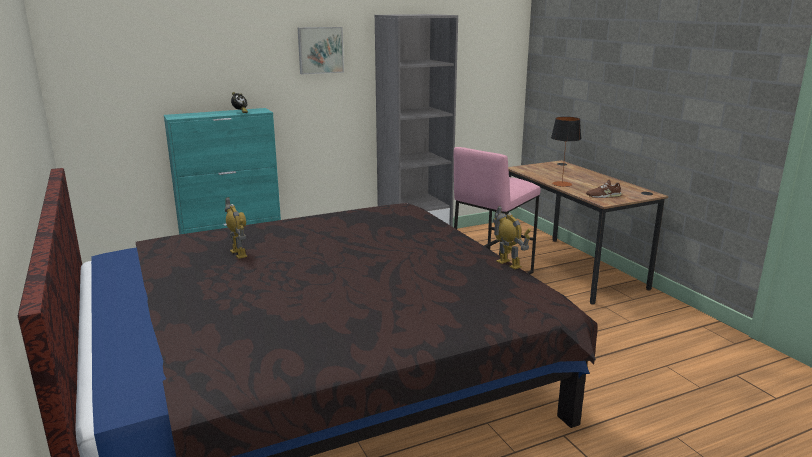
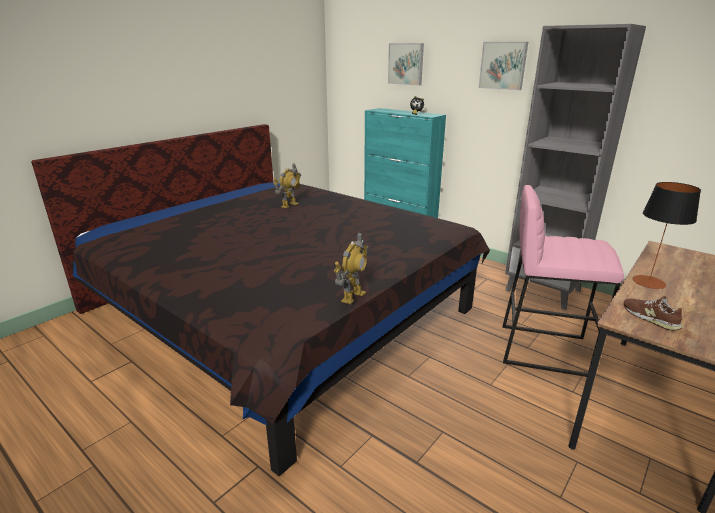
camera: 65 degrees right, 5 degrees up
(197, 55) = (406, 64): none -> picture

